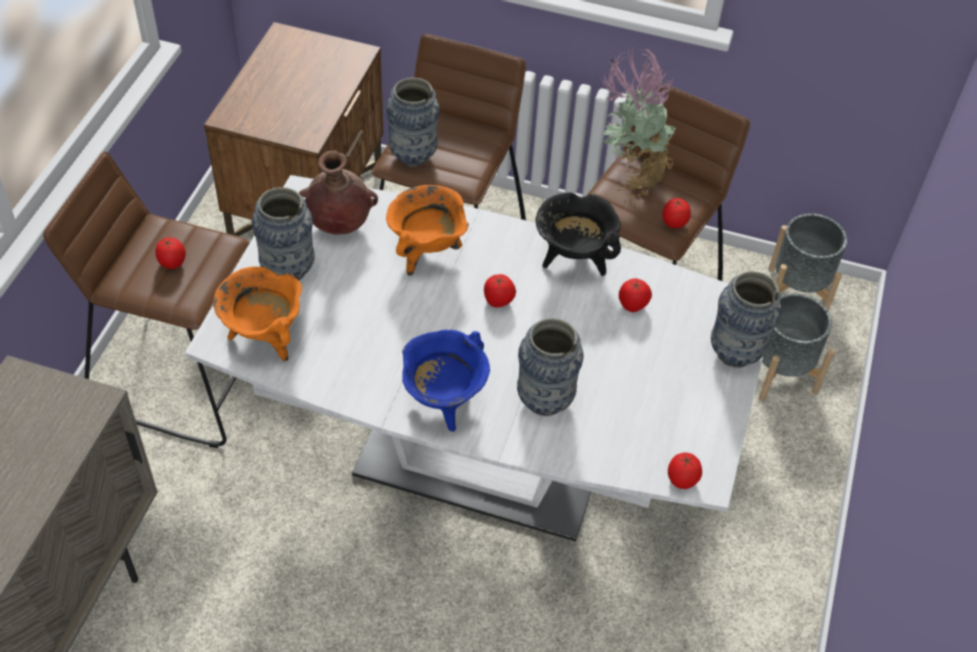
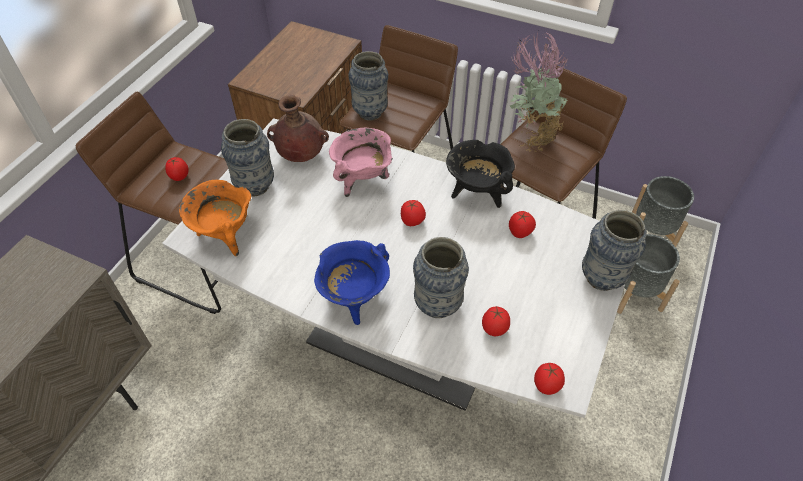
camera: 10 degrees right, 0 degrees up
(427, 252) = (363, 180): orange cooking pot -> pink cooking pot
(673, 223) = (560, 173): tomato -> tomato (494, 329)

